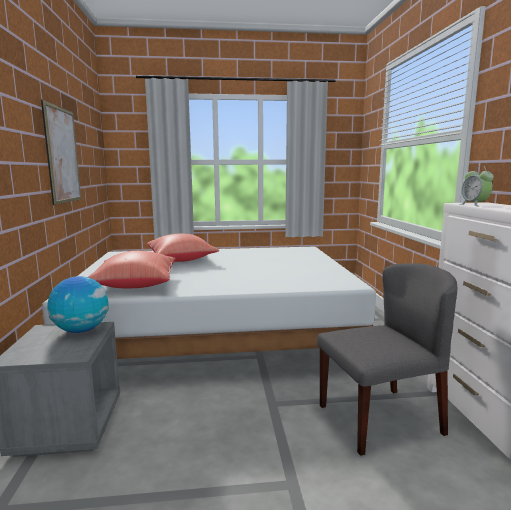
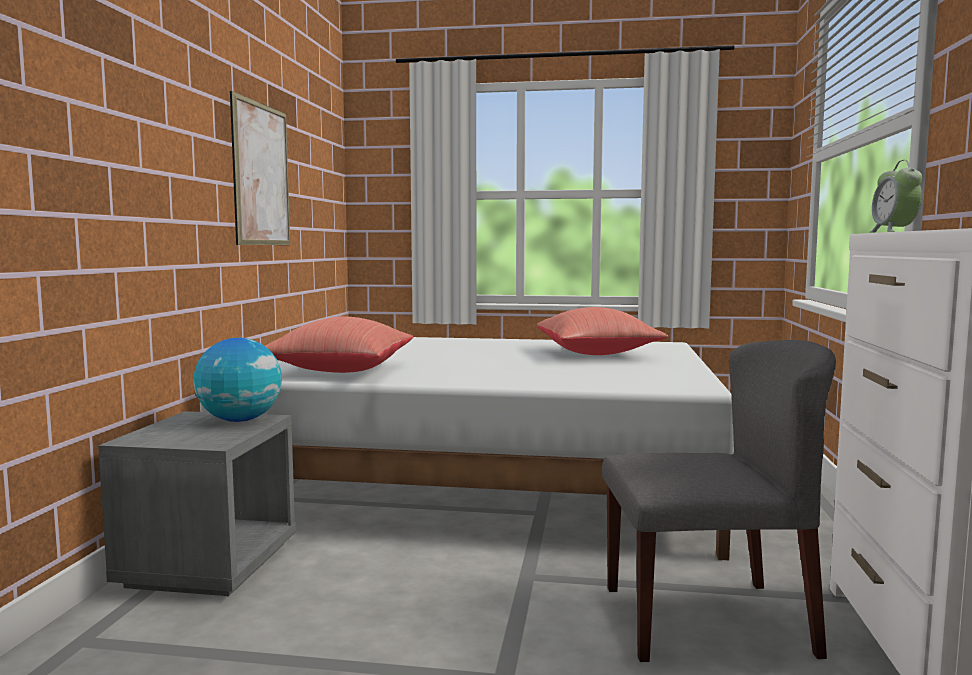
camera: 15 degrees right, 5 degrees down
(182, 260) = (437, 348): red pillow -> red pillow (598, 354)

